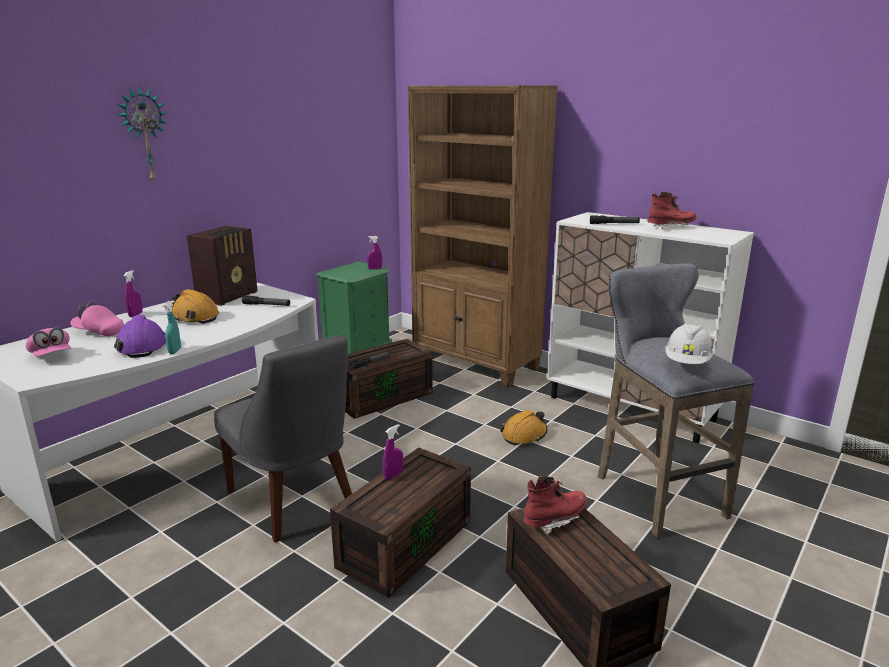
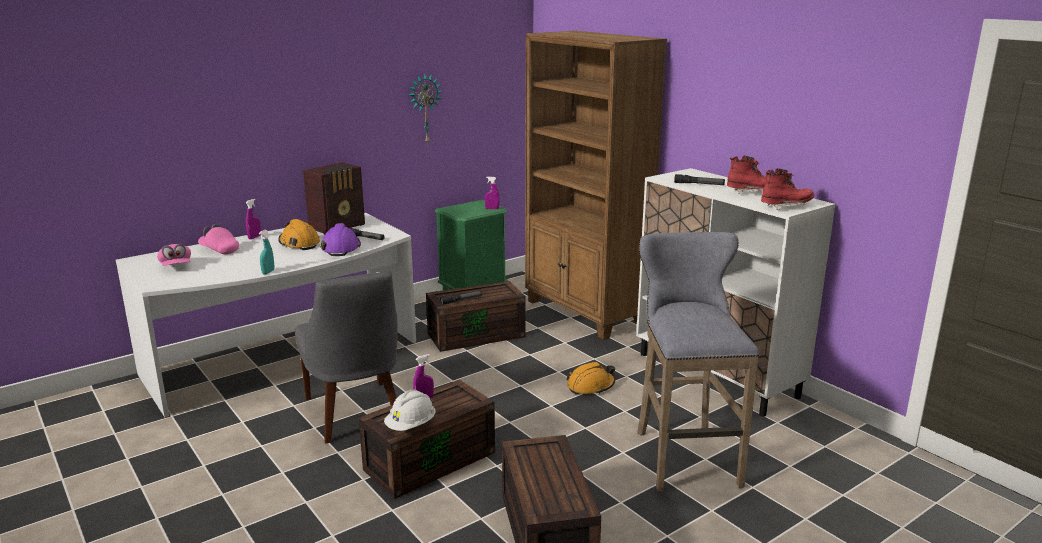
camera: 15 degrees right, 0 degrees up
(142, 346) = (246, 265): purple hard hat -> purple hard hat (341, 248)
(144, 135) = (273, 82): wall clock -> wall clock (424, 108)
(554, 519) = (537, 453): red boot -> red boot (786, 206)
(687, 363) = (693, 328): white hard hat -> white hard hat (411, 426)

